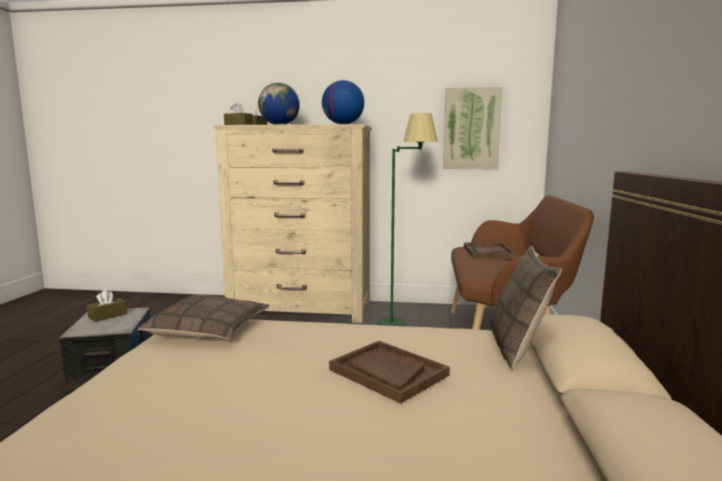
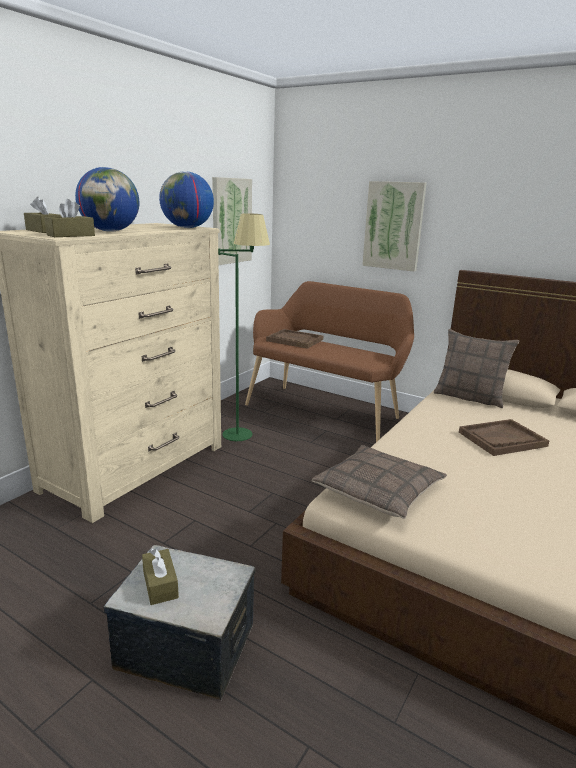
camera: 65 degrees left, 10 degrees up
(596, 118) = (393, 226): none -> picture

